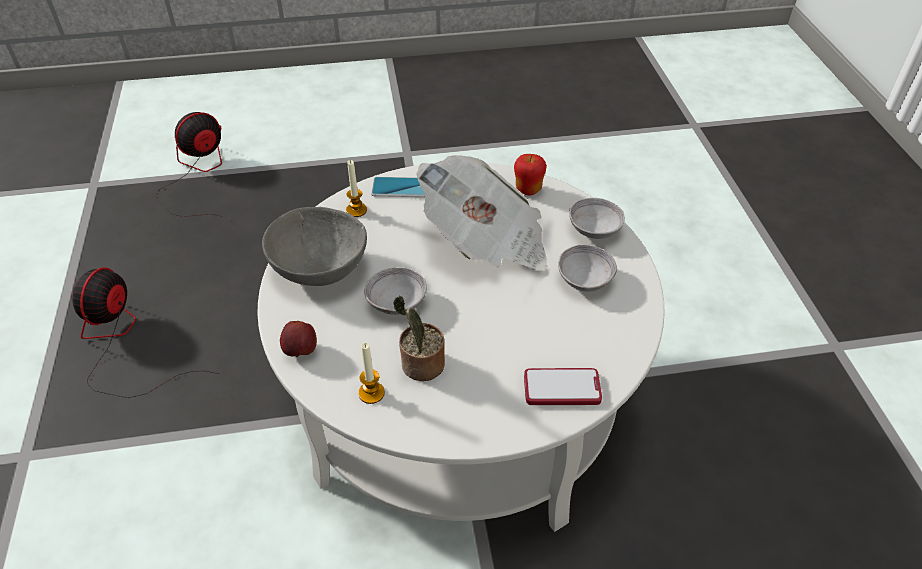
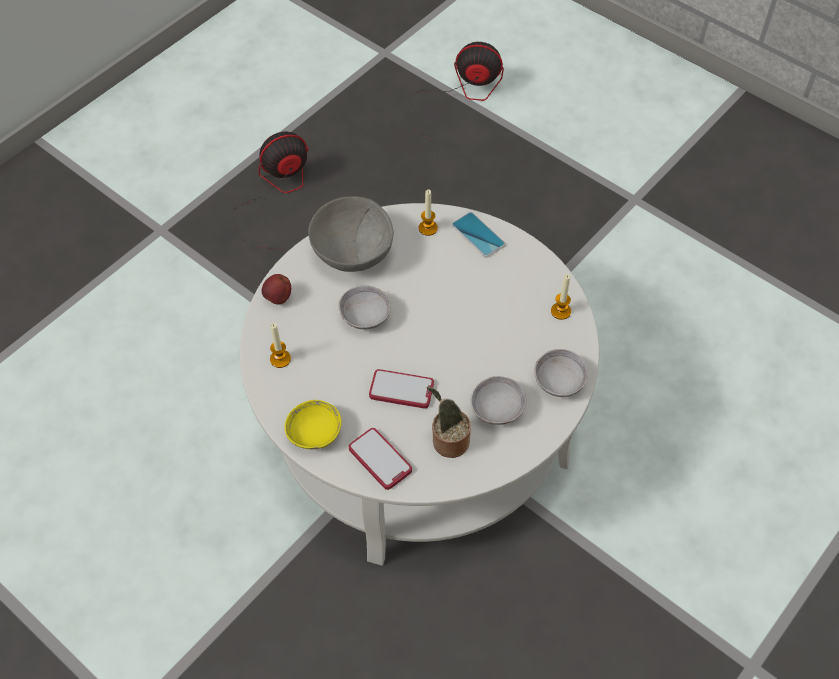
camera: 50 degrees right, 10 degrees up
(420, 366) = (325, 368): potted plant -> potted plant (448, 441)
(485, 420) = (314, 433): none -> yellow bowl
(486, 241) = (475, 324): newspaper -> none
(502, 327) = (401, 390): none -> phone
(528, 190) = (560, 311): apple -> candle

